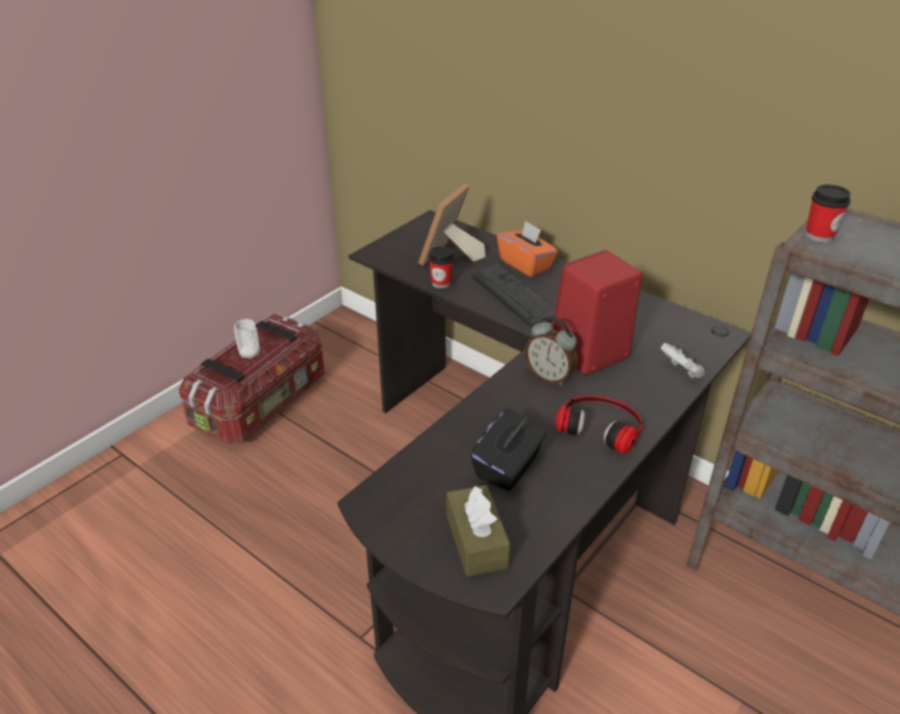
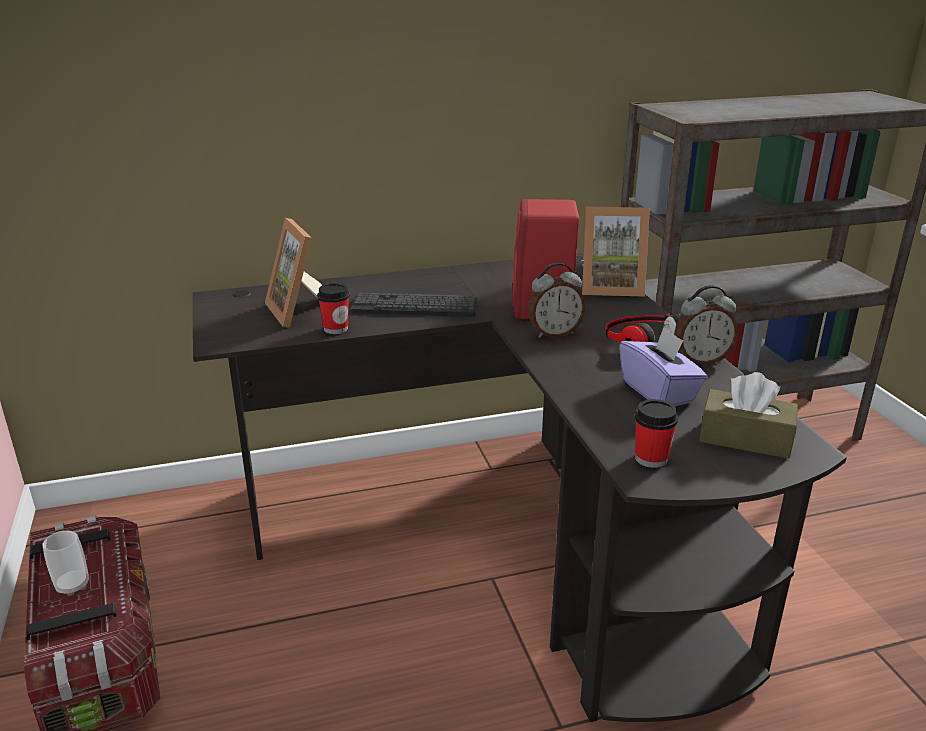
camera: 55 degrees left, 10 degrees down
(508, 467) = (659, 392): black tissue box -> purple tissue box
(526, 264) = (373, 286): orange tissue box -> none
(595, 473) = (701, 360): none -> alarm clock
(682, 372) = (610, 287): white game controller -> picture frame
(819, 236) = (681, 114): cup -> cup (651, 458)

